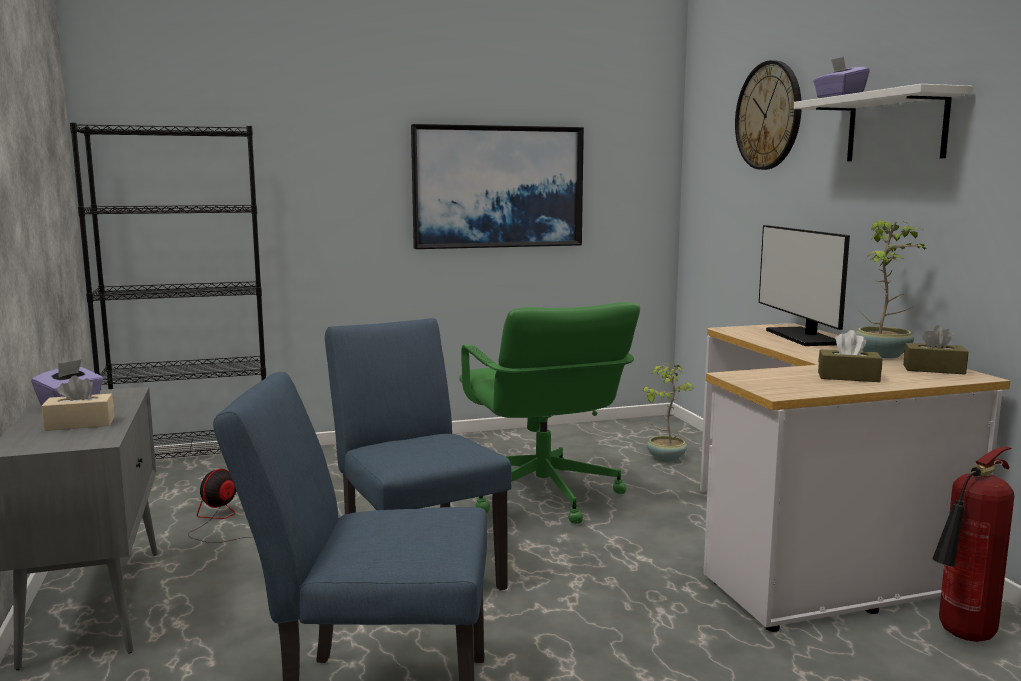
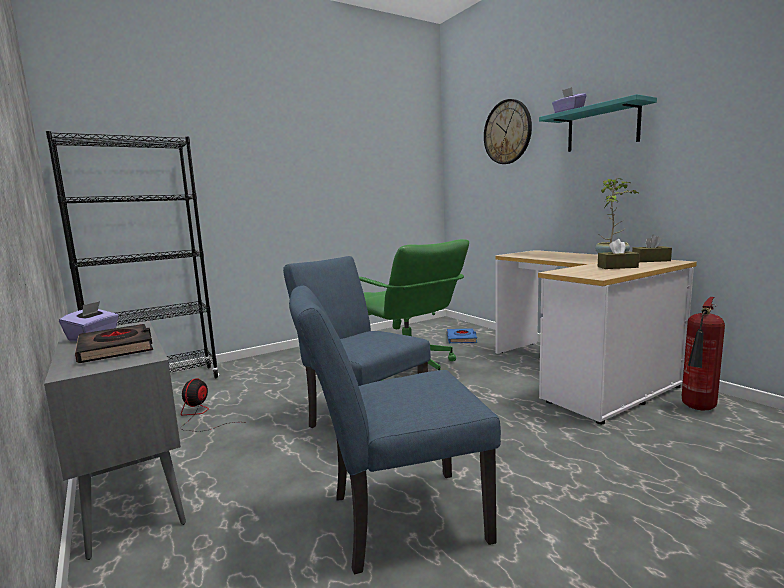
camera: 15 degrees left, 0 degrees up
(80, 424) = (116, 349): beige tissue box -> black book
(498, 187) = (343, 183): picture -> none
(665, 458) = (461, 338): potted plant -> blue book
(802, 337) = (554, 254): monitor -> none
(896, 127) = (602, 128): white shelf -> turquoise shelf

